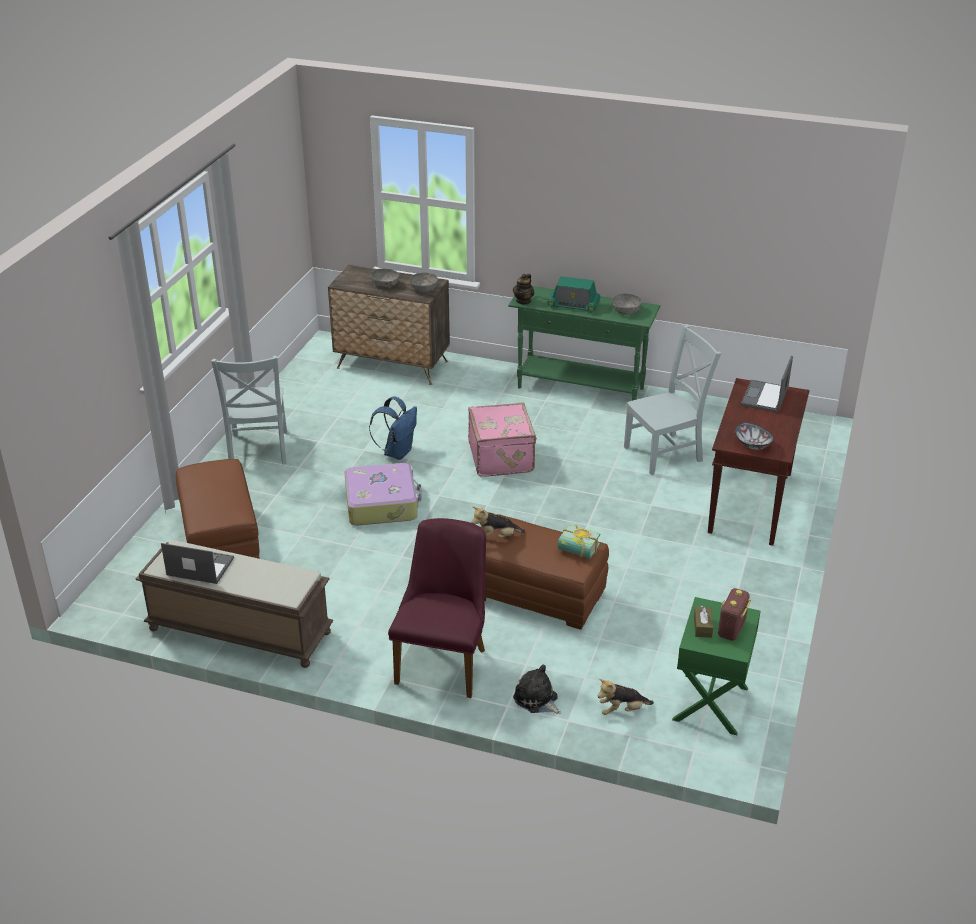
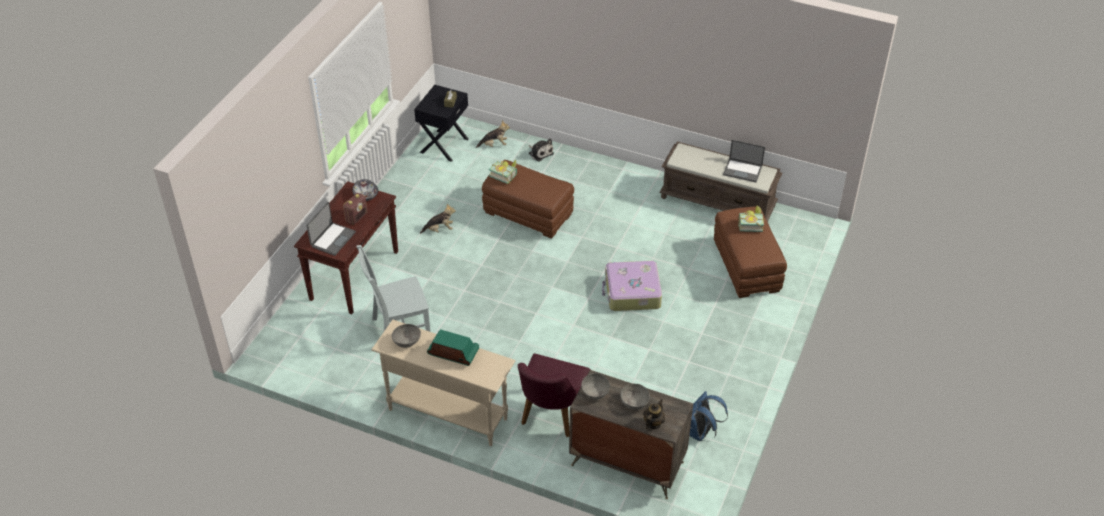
camera: 175 degrees left, 10 degrees up
(211, 503) = (750, 224): none -> book
(258, 451) = (738, 354): grey chair -> none
(397, 452) = (620, 344): blue backpack -> blue backpack (701, 433)
(445, 660) = (590, 177): purple chair -> purple chair (550, 417)
(496, 538) = (554, 187): plush toy -> plush toy (439, 229)
(502, 457) = (534, 333): pink suitcase -> none
(523, 301) = (499, 362): teapot -> teapot (653, 423)
(581, 388) = (447, 414): green console table -> beige console table
(711, 704) = (443, 145): green nightstand -> black nightstand
(731, 629) = (435, 100): radio -> radio (356, 217)

